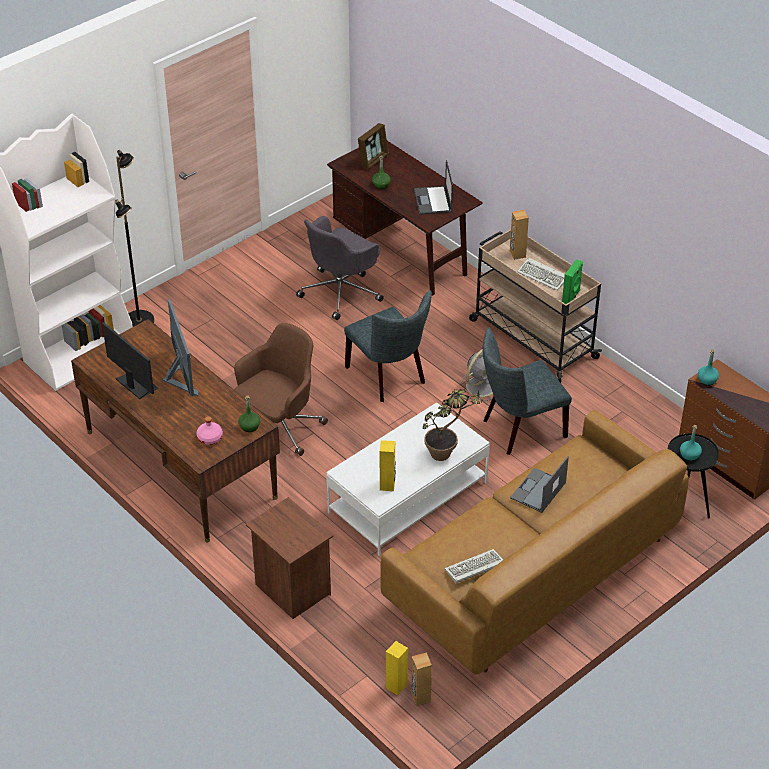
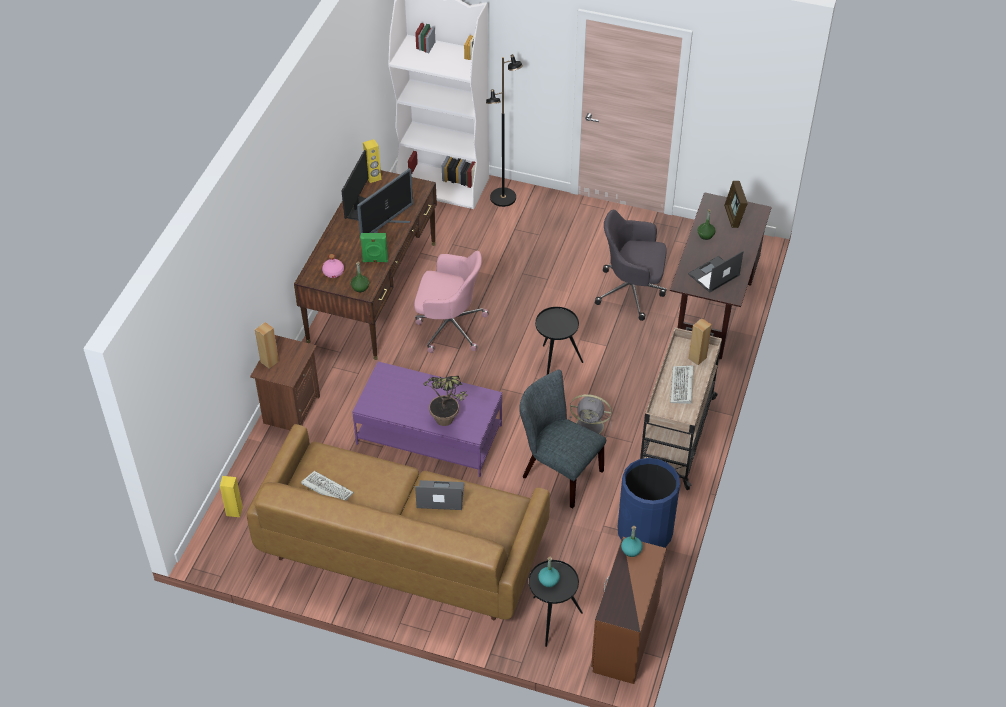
camera: 60 degrees right, 5 degrees up
(278, 428) = (449, 326): brown office chair -> pink office chair
(373, 160) = (733, 217): picture frame -> picture frame turned 75 degrees clockwise
(387, 485) = (388, 402): yellow speaker -> yellow speaker (373, 178)
(389, 377) = (555, 365): grey chair -> black side table
(408, 498) = (429, 435): white coffee table -> purple coffee table
(420, 697) = (232, 530): brown speaker -> brown speaker (269, 361)
(571, 297) = (670, 416): green speaker -> green speaker (375, 261)
(625, 403) = (645, 532): none -> blue trash can

